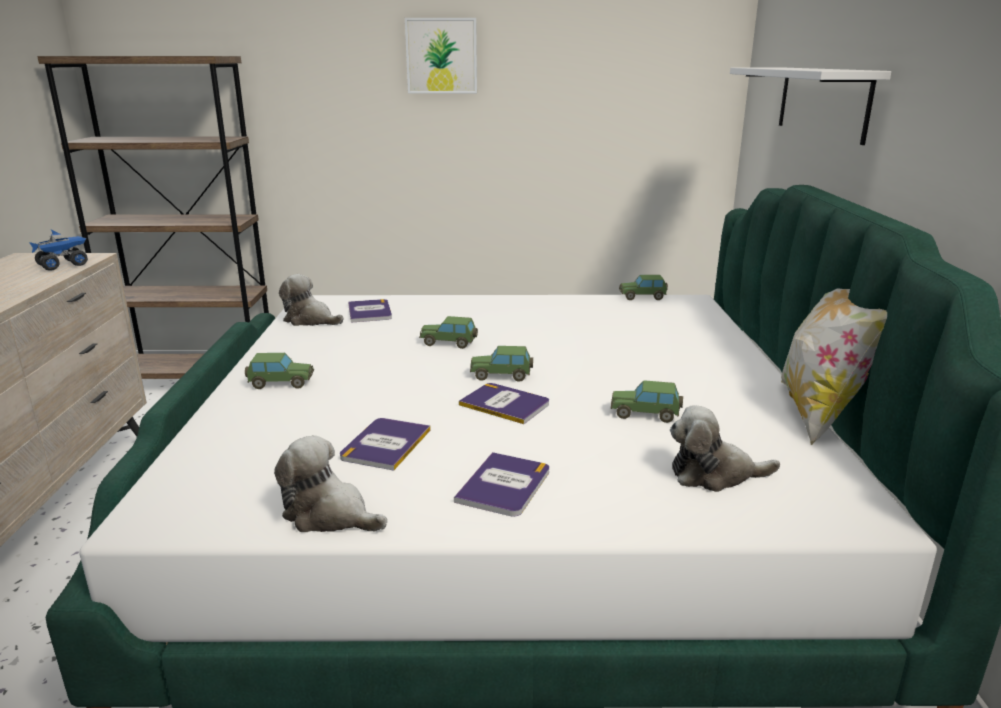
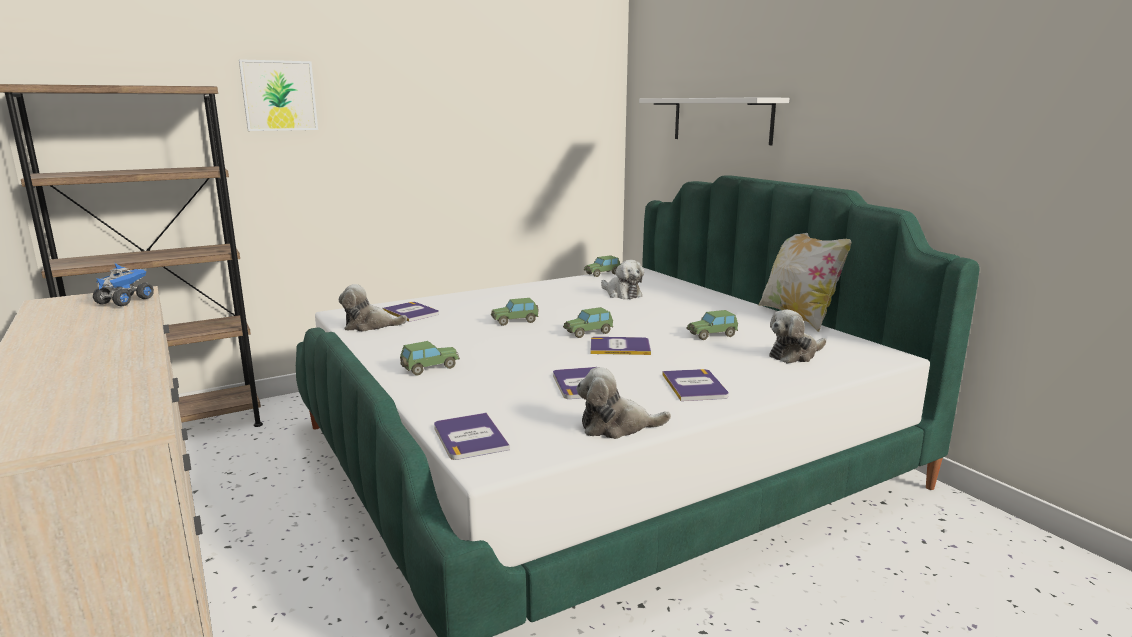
camera: 30 degrees left, 5 degrees down
(181, 480) = (470, 437): none -> book
(441, 56) = (403, 89): picture -> picture (279, 95)
(622, 329) = (621, 294): none -> plush toy

